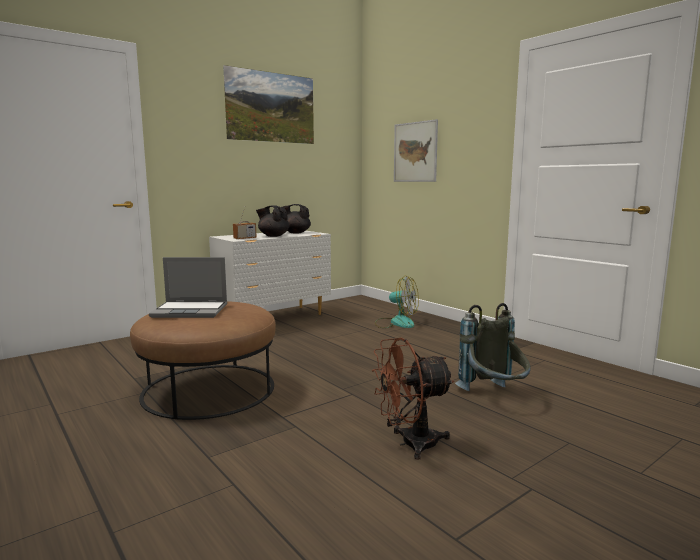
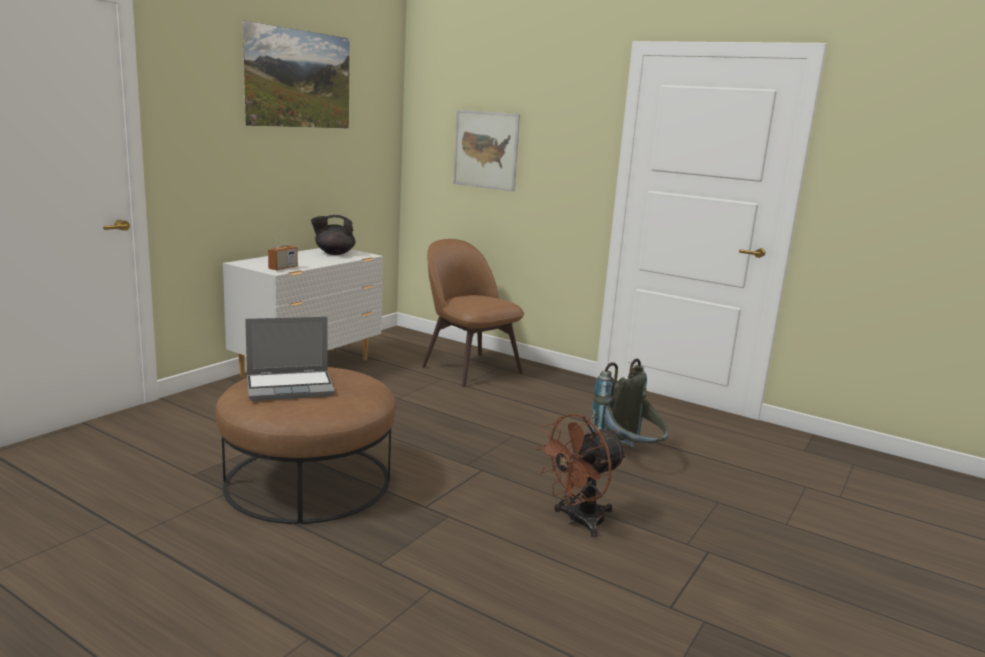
camera: 20 degrees left, 5 degrees up
(273, 236) = (314, 261): black teapot -> none
(396, 322) = (469, 368): fan -> brown chair

